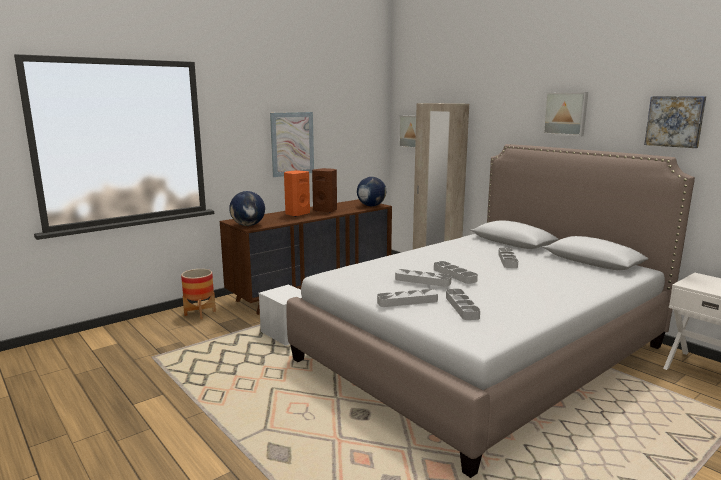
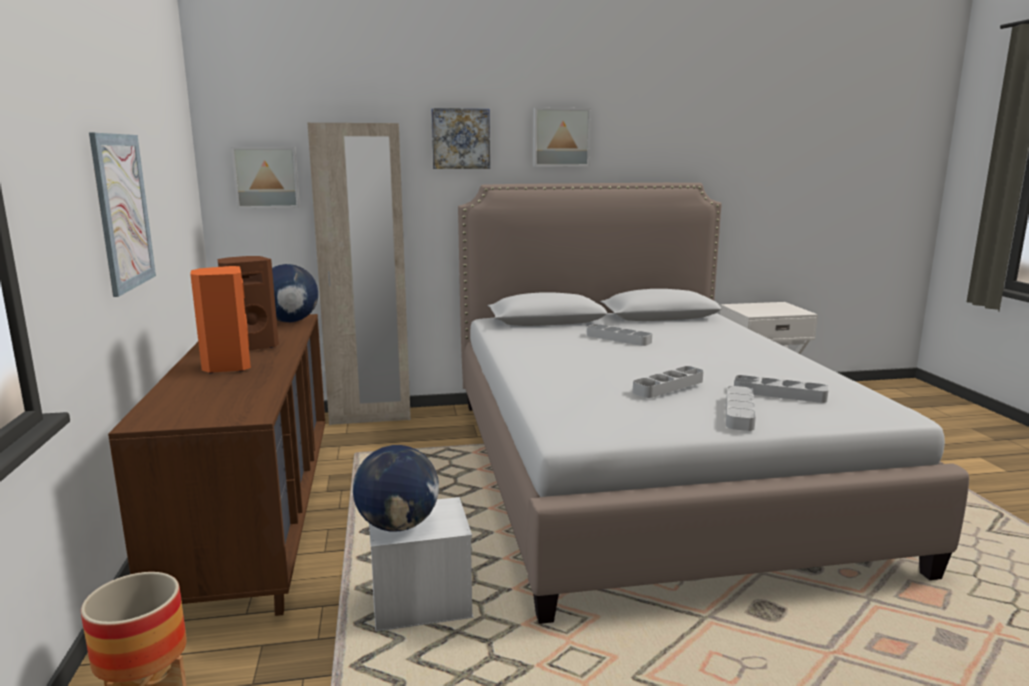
camera: 60 degrees left, 0 degrees up
(248, 225) = (228, 414): globe -> globe (398, 525)
(454, 275) = (654, 369): grey tray -> none
(675, 121) = (689, 143): picture -> picture (460, 138)

